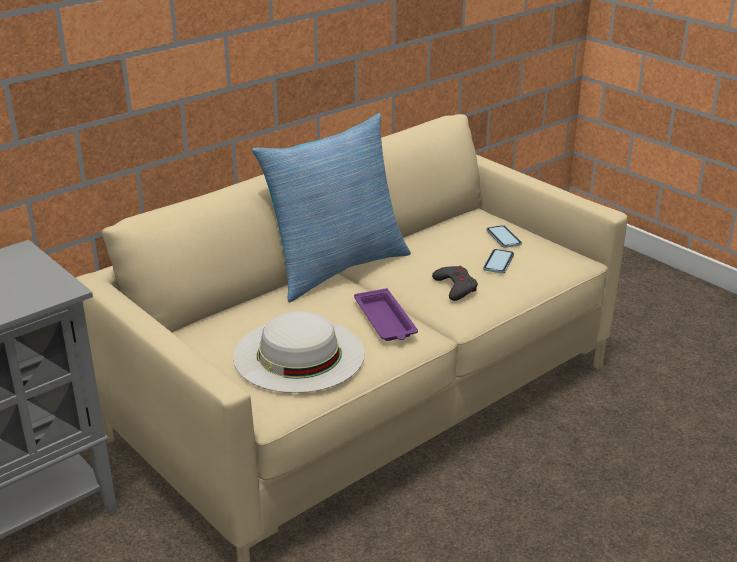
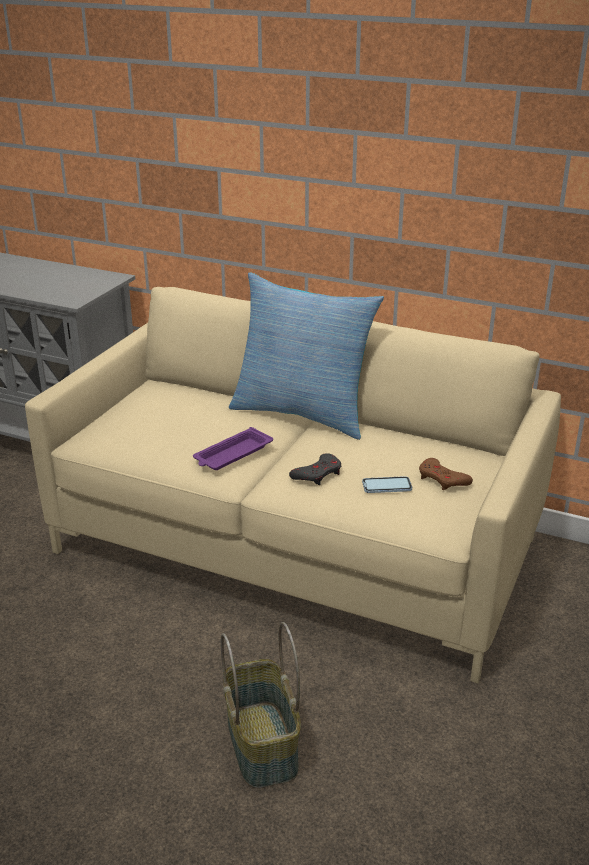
camera: 65 degrees right, 0 degrees up
(299, 354) = (155, 431): white hat -> none
(503, 238) = (442, 479): phone -> brown game controller
(628, 494) = (263, 744): none -> basket

